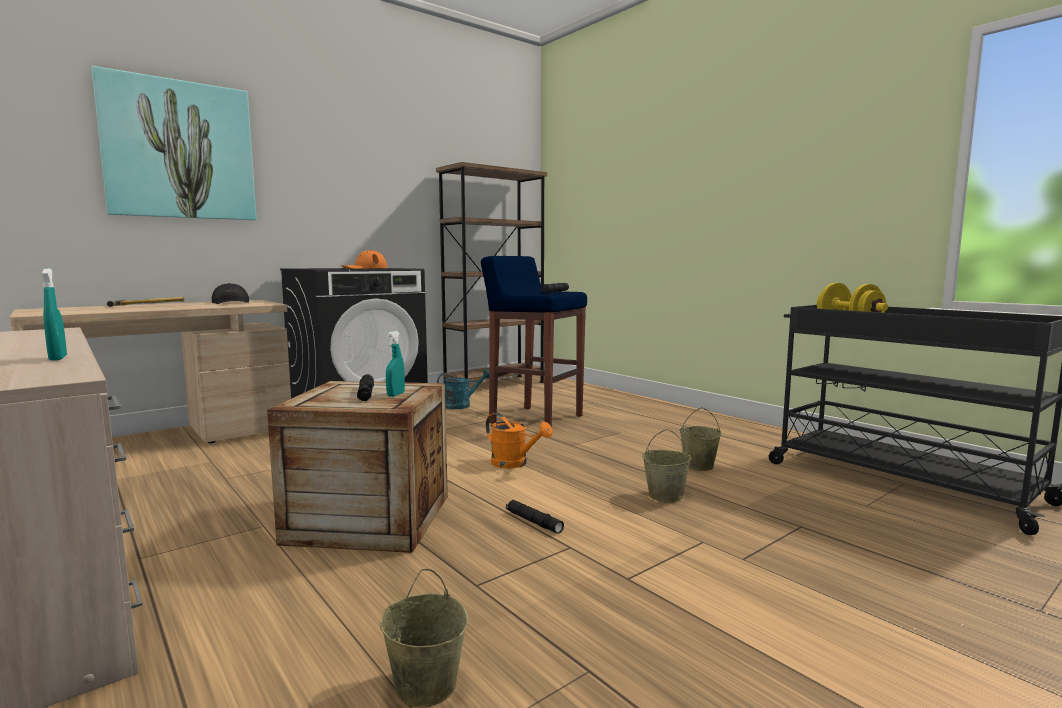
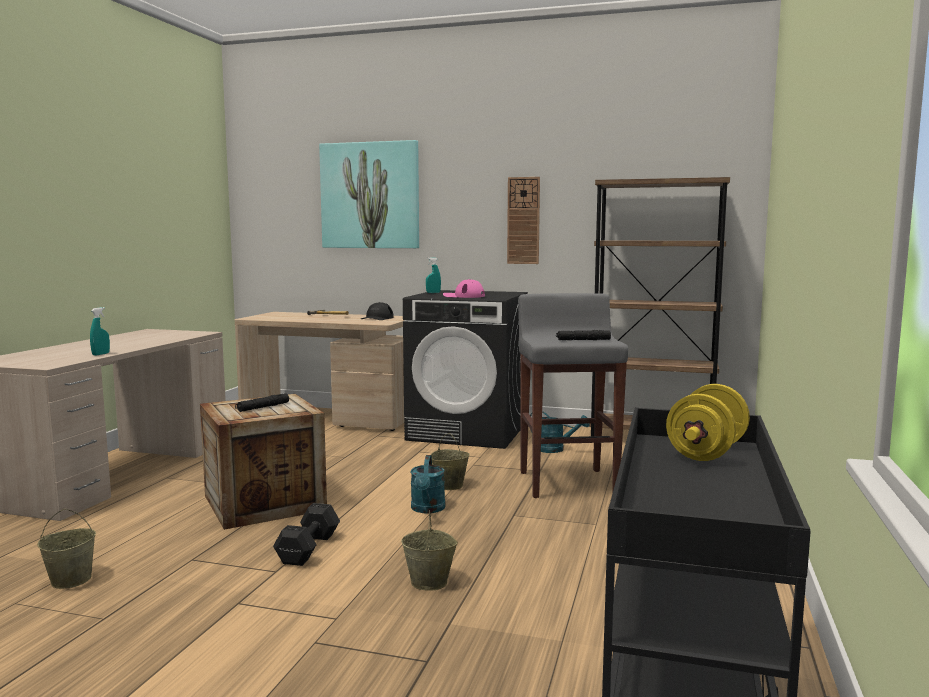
camera: 55 degrees right, 0 degrees up
(364, 268) = (463, 296): orange cap -> pink cap
(369, 197) = (523, 220): none -> wall clock
(396, 395) = (268, 412): turquoise spray bottle -> turquoise spray bottle (433, 293)
(515, 464) = (427, 509): orange watering can -> turquoise watering can
(533, 522) = (310, 548): black flashlight -> black dumbbell
(535, 419) = (567, 483): blue stool -> grey stool
(698, 466) = (542, 581): beige bucket -> beige bucket (449, 486)

